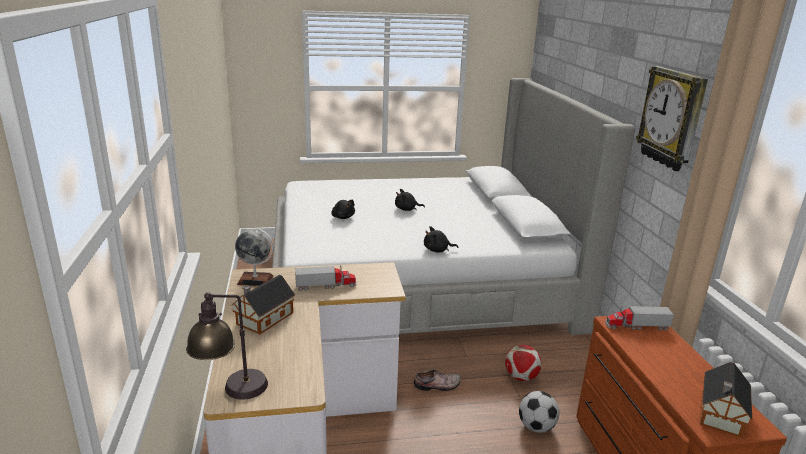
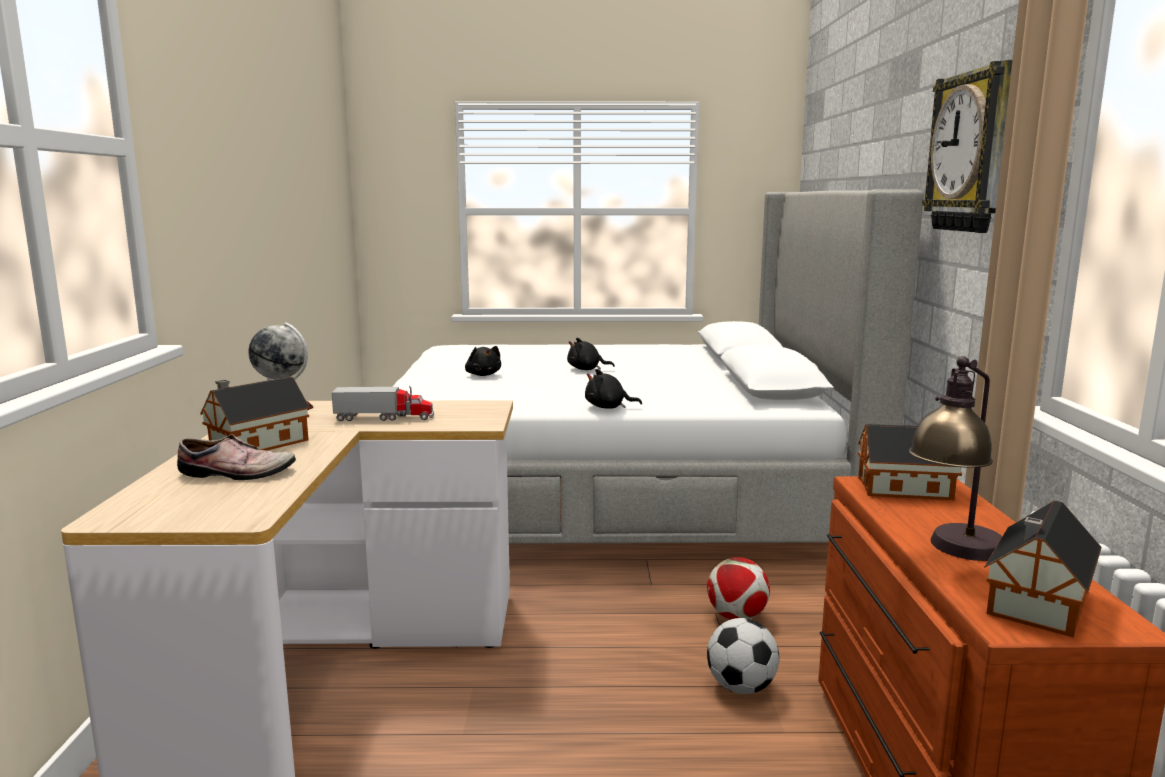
camera: 10 degrees right, 10 degrees down
(232, 393) = (126, 513): table lamp -> table lamp (954, 553)
(437, 386) = (586, 620): shoe -> shoe (236, 474)
(636, 326) = (909, 489): toy truck -> toy house

